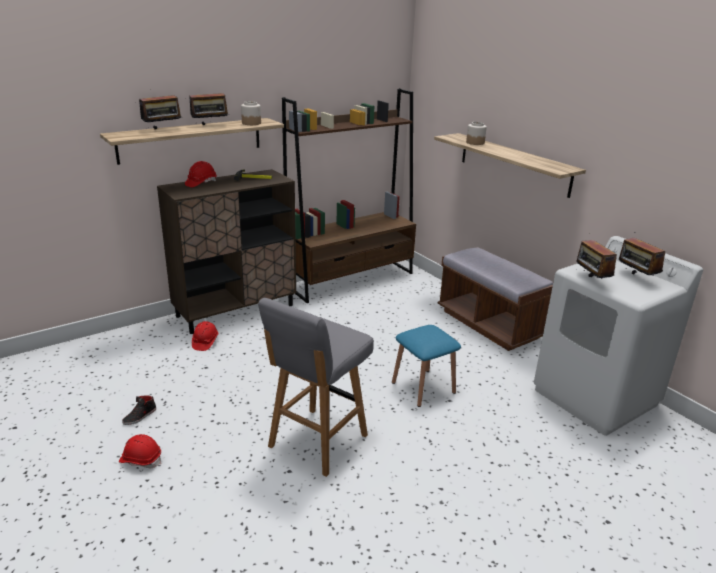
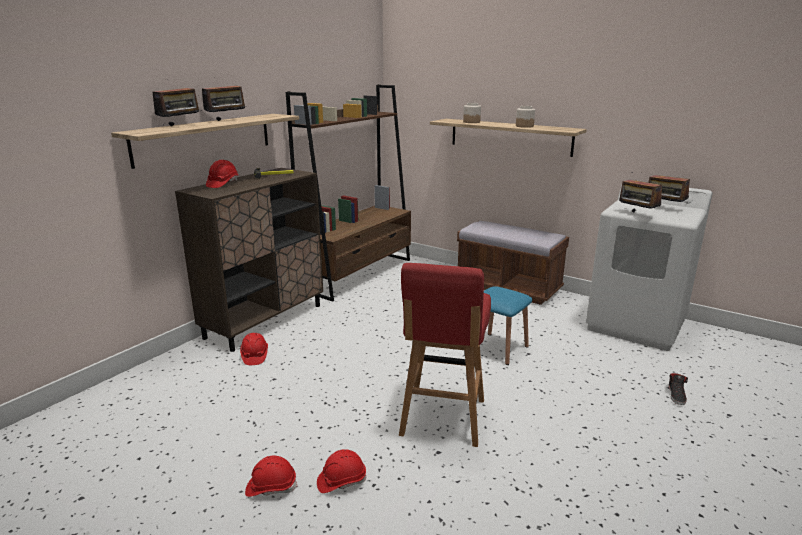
camera: 20 degrees left, 5 degrees down
(140, 416) = (235, 444): black shoe -> black shoe (676, 395)
(194, 471) = (341, 481): none -> red hard hat
(251, 123) = (266, 117): jar -> jar (524, 126)
(316, 442) = (442, 419): grey stool -> red stool

